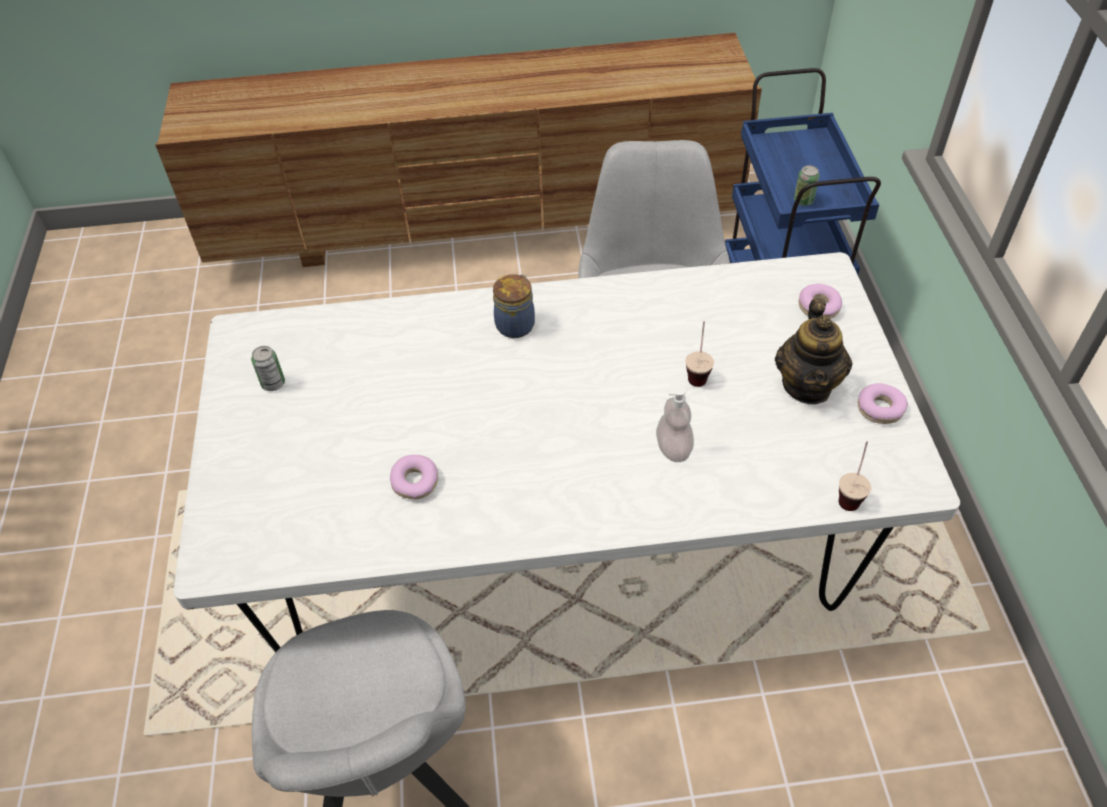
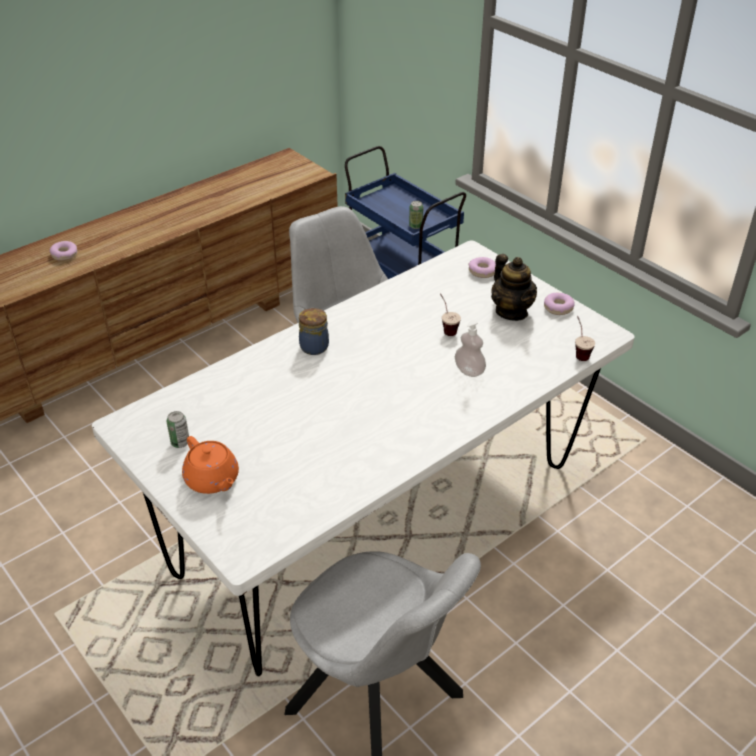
camera: 35 degrees left, 10 degrees down
(264, 449) = (212, 480): none -> orange teapot
(415, 482) = (333, 453): donut -> donut (64, 255)

